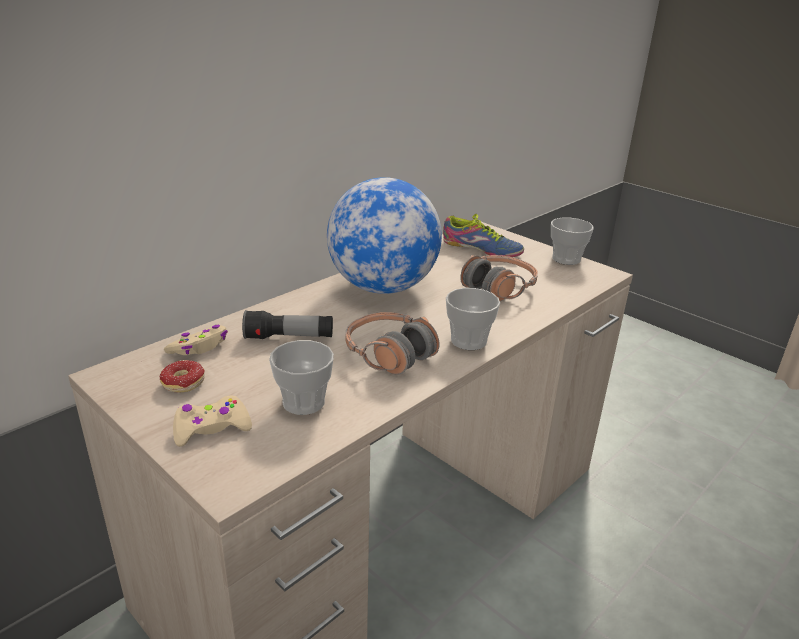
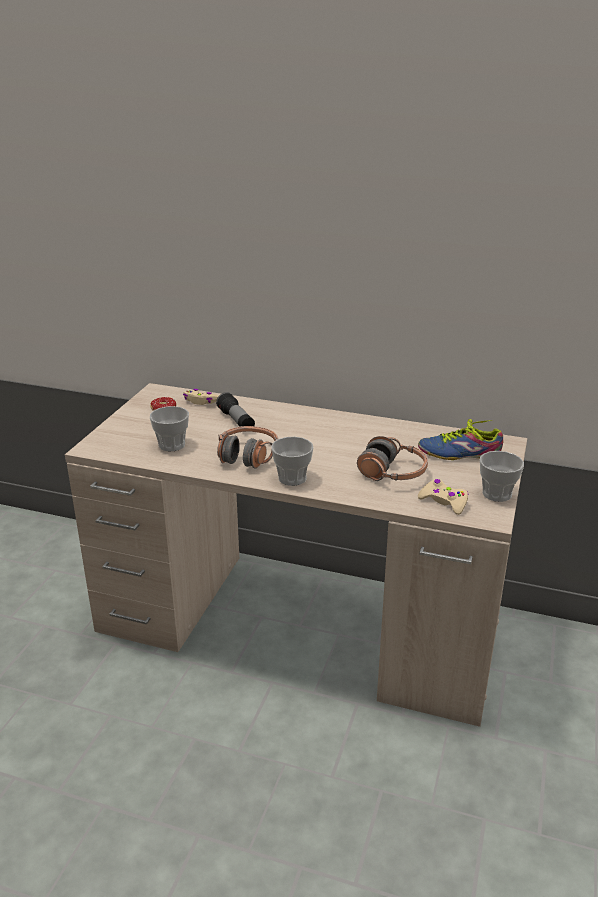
camera: 65 degrees right, 0 degrees up
(211, 428) = (130, 429): beige game controller -> beige game controller (444, 502)
(382, 287) = (337, 430): globe -> none
(481, 250) = (458, 452): shoe -> shoe turned 90 degrees clockwise

